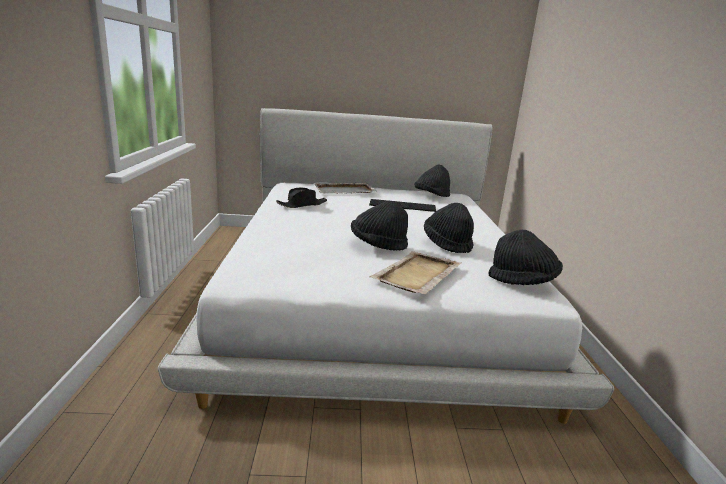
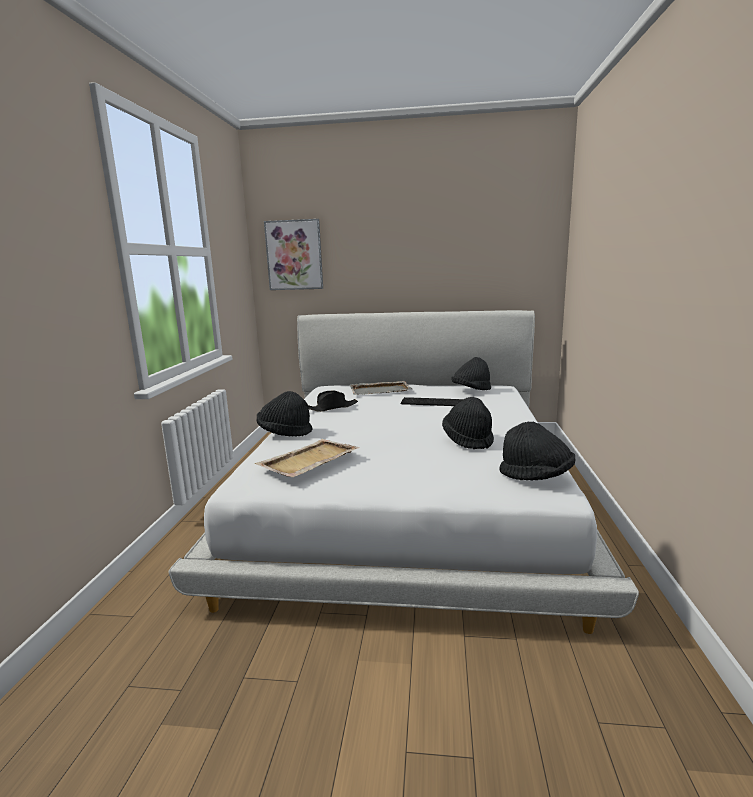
camera: 10 degrees right, 5 degrees down
(260, 44) = (294, 255): none -> picture
(378, 245) = (393, 445): black hat -> black hat (285, 432)
(416, 275) = (422, 474): beige tray -> beige tray (308, 460)

